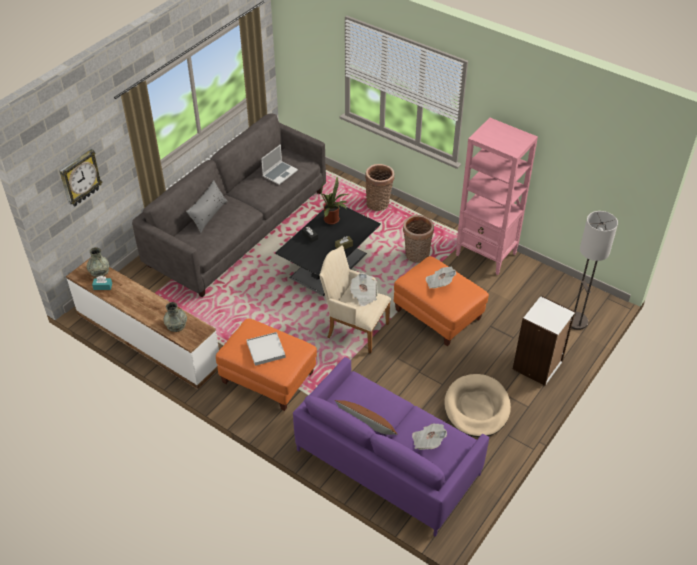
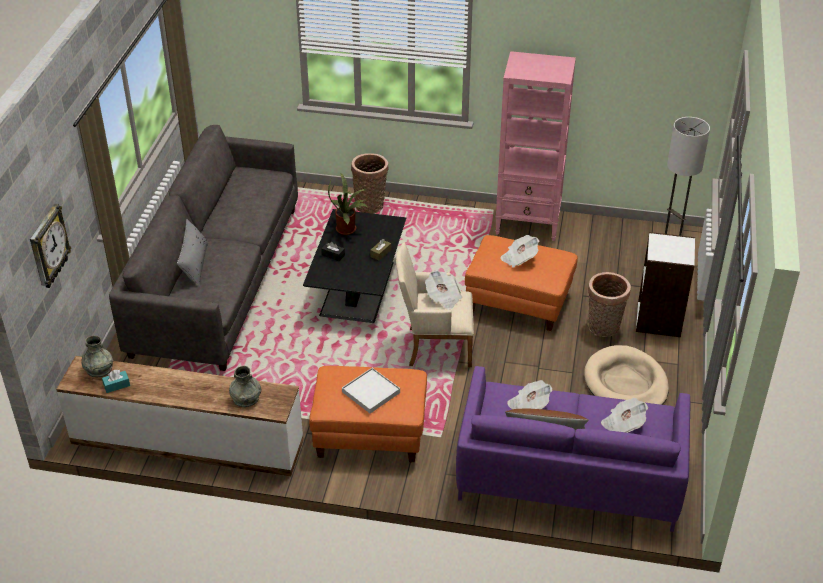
camera: 25 degrees left, 5 degrees down
(280, 173) = (252, 194): laptop -> none
(368, 401) = (528, 406): none -> newspaper
(416, 256) = (452, 248): basket -> basket (603, 328)

